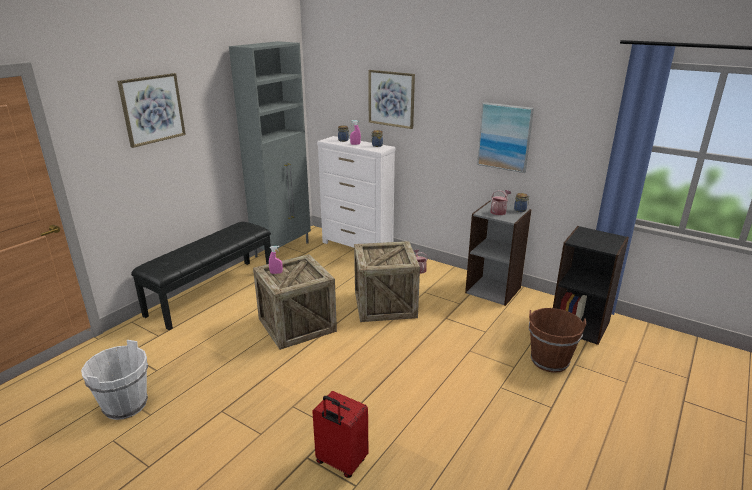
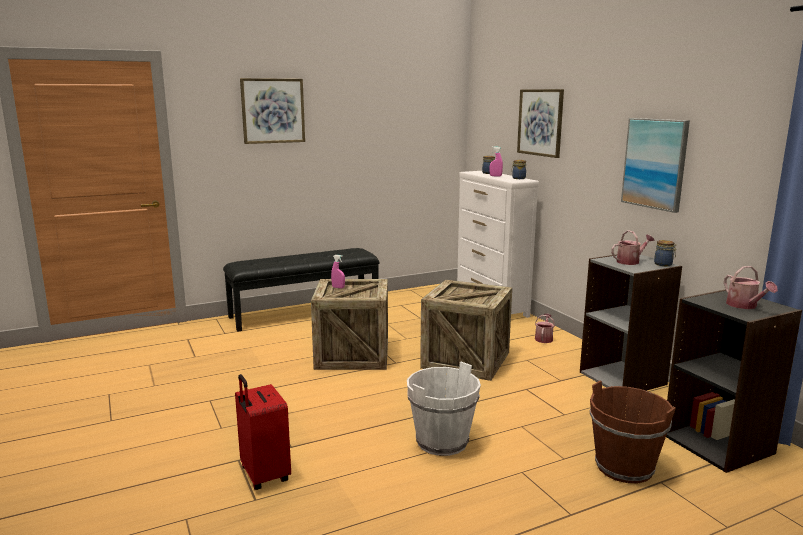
camera: 30 degrees right, 10 degrees down
(125, 405) = (145, 374): white bucket -> white bucket (442, 442)
(283, 249) = (409, 294): grey cabinet -> none
(601, 240) = (744, 306): none -> watering can

